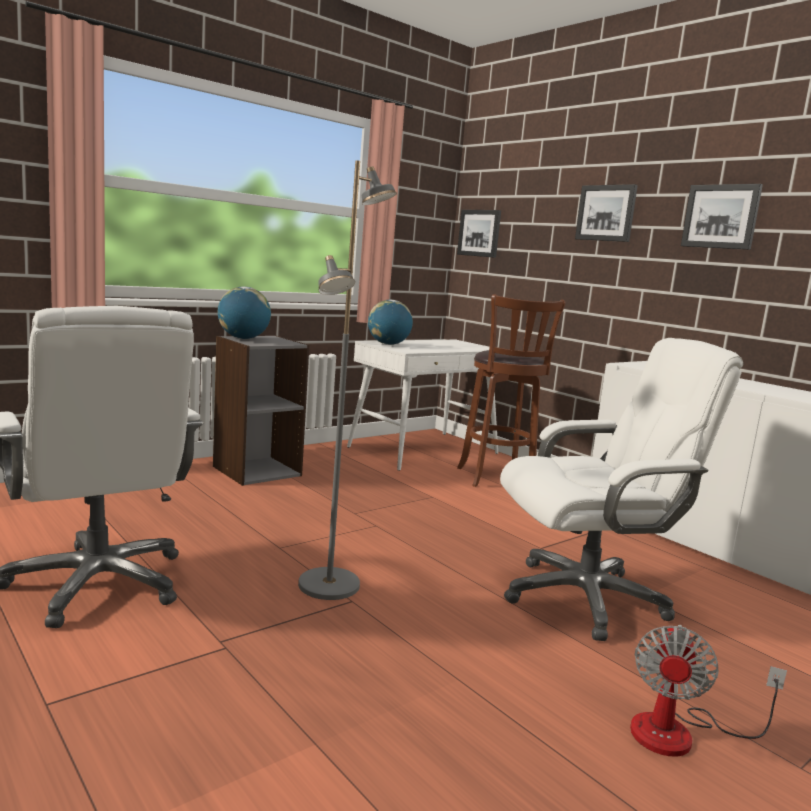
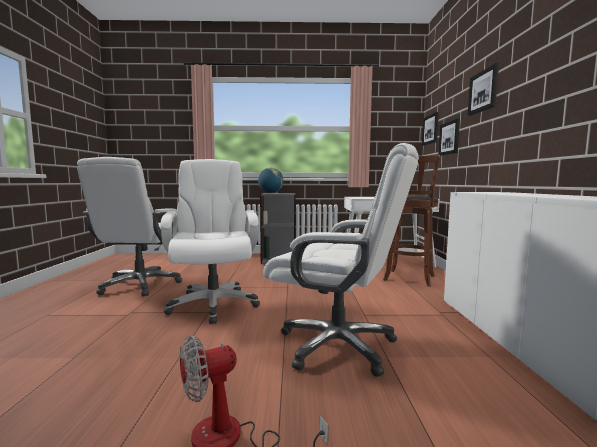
camera: 40 degrees right, 5 degrees down
(330, 585) = (213, 304): grey floor lamp -> white office chair
(388, 344) = (358, 197): globe -> none
(721, 216) = (549, 61): picture -> picture (449, 138)

